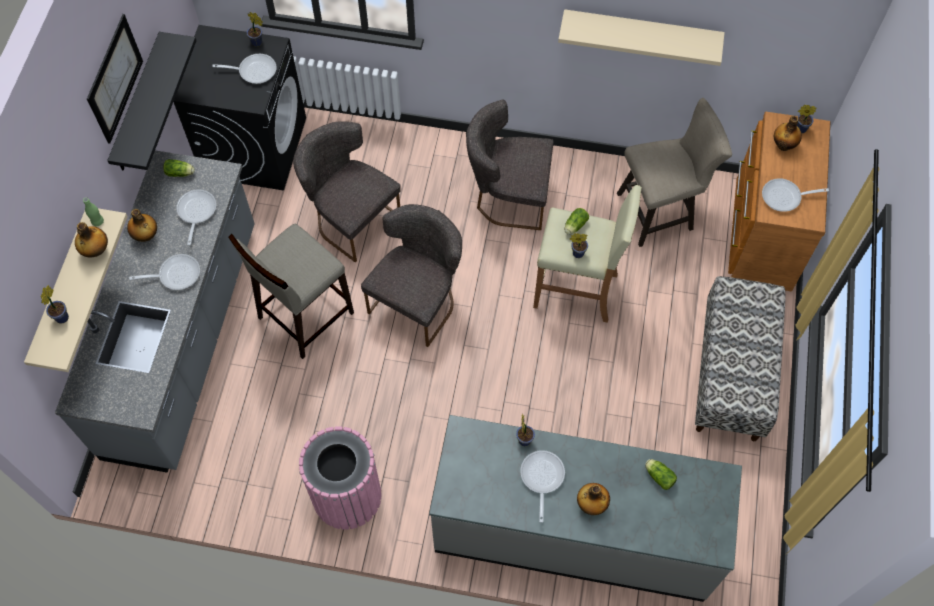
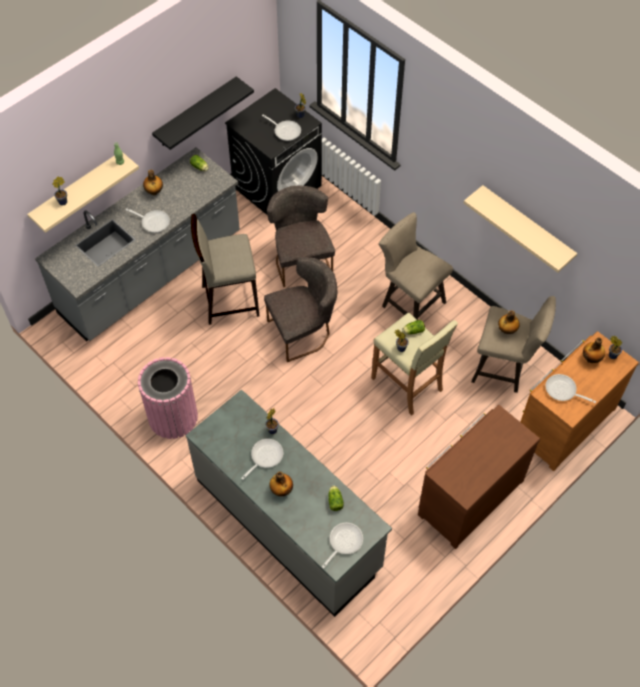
camera: 35 degrees right, 5 degrees down
(96, 251) = (107, 177): bottle -> bottle (506, 330)
(115, 79) = (182, 87): picture -> none
(196, 212) = (191, 194): frying pan -> frying pan (343, 542)
(508, 197) = (409, 302): grey chair -> beige stool
(731, 374) = (468, 496): bench -> brown dresser

